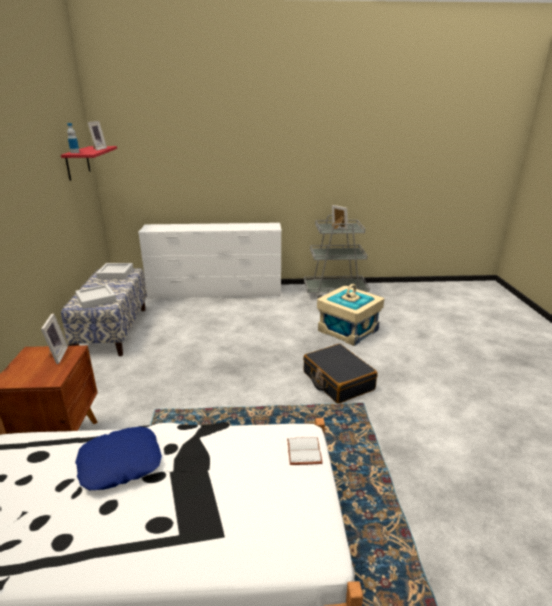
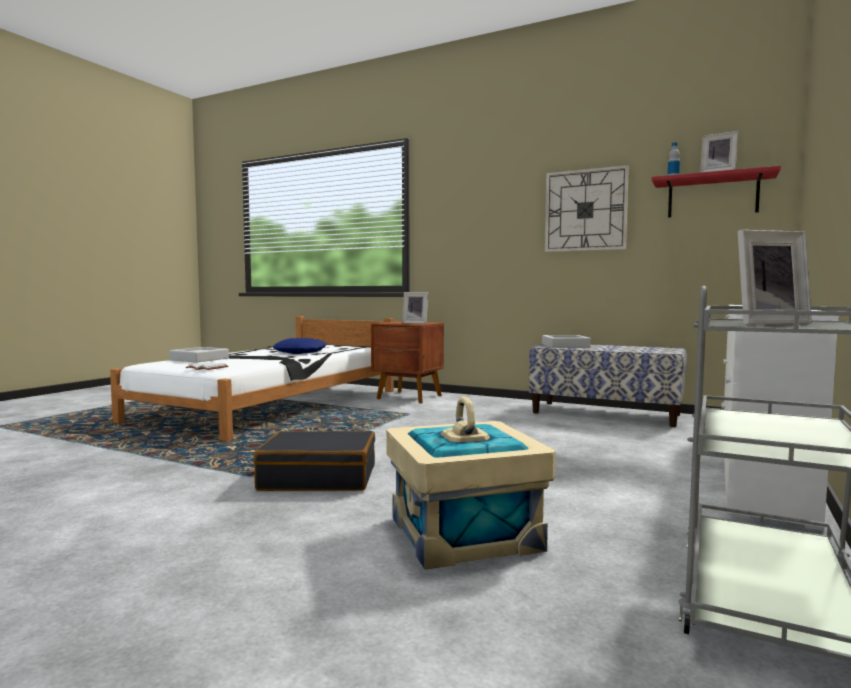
camera: 120 degrees right, 20 degrees down
(40, 182) = (585, 210): none -> wall clock
(115, 274) = (656, 349): grey tray -> grey tray (199, 359)

